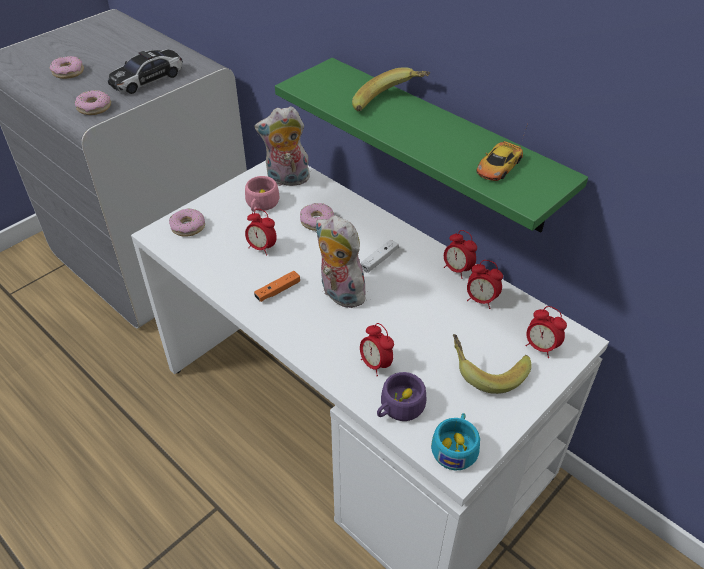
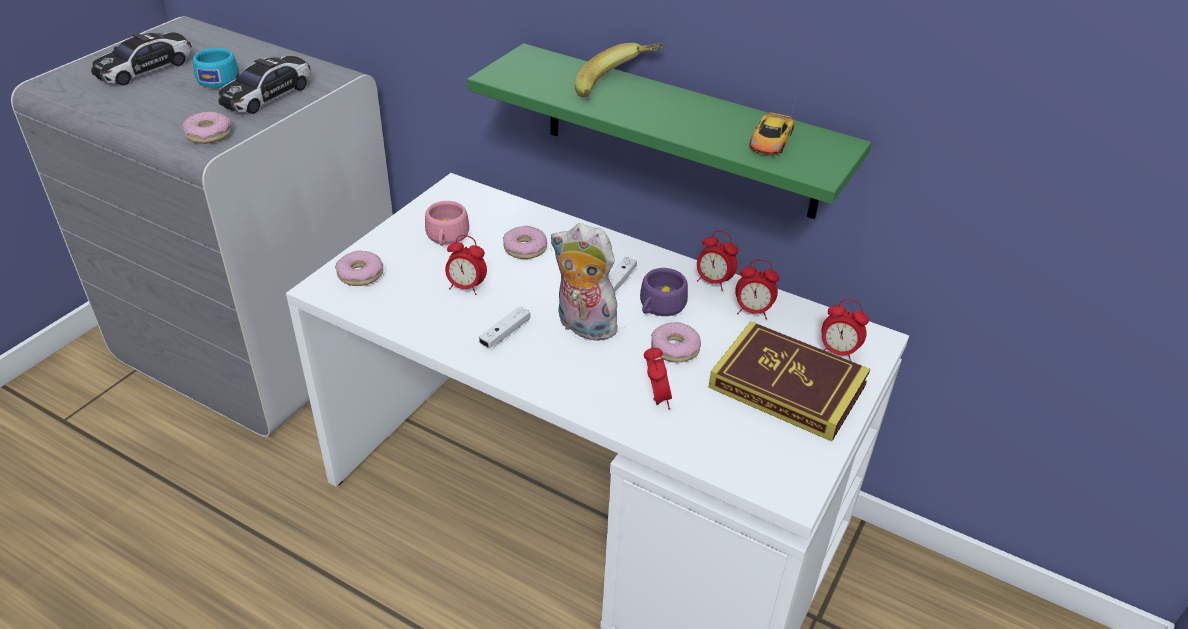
camera: 15 degrees left, 5 degrees down
(68, 72) = (153, 95): donut -> donut (675, 348)
(71, 50) = (145, 69): none -> toy car
(277, 291) = (505, 333): orange game controller -> white game controller
(287, 180) = (469, 206): plush toy -> none
(375, 364) = (656, 399): alarm clock -> alarm clock turned 135 degrees counterclockwise
(398, 408) = (701, 442): purple cup -> purple cup (659, 307)
(455, 447) = (782, 474): turquoise cup -> turquoise cup (221, 78)
(486, 371) = (787, 386): banana -> book

